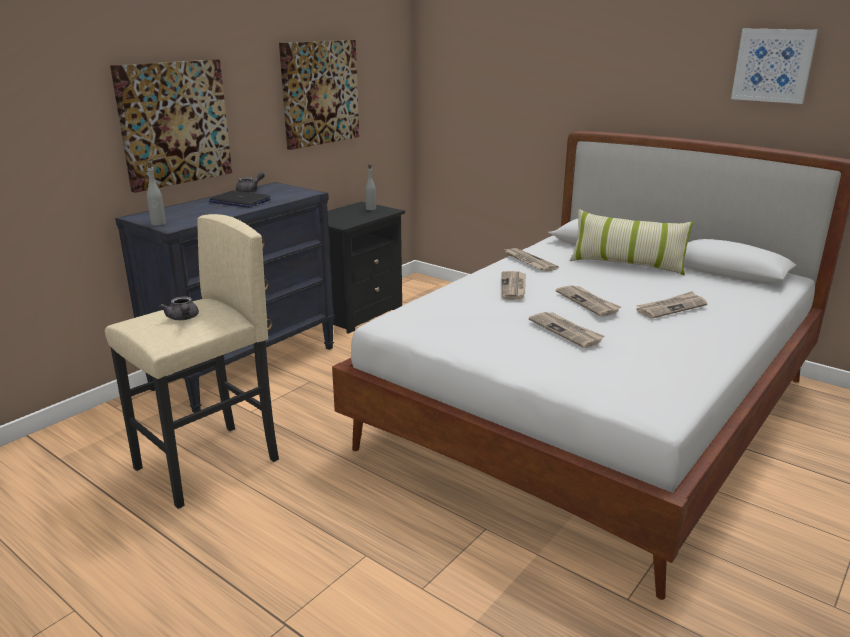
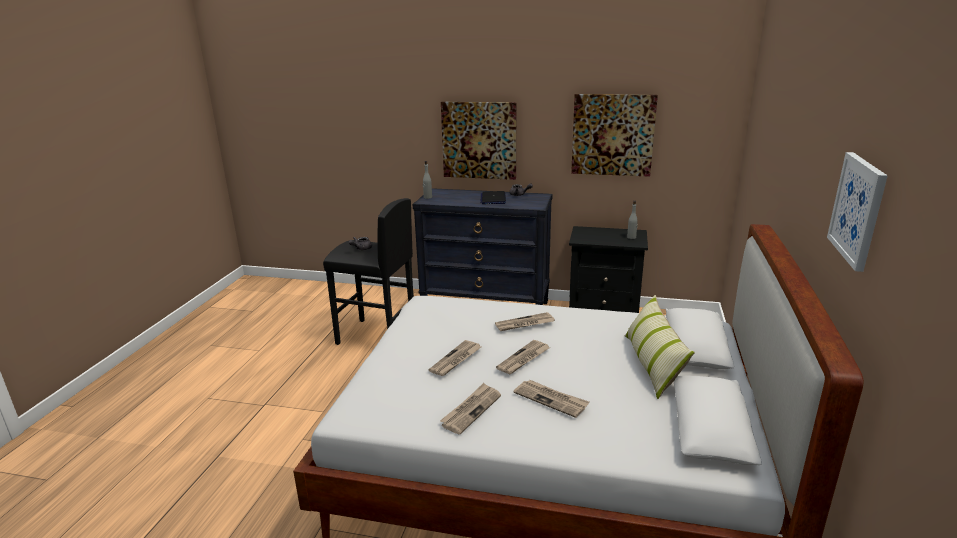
camera: 65 degrees right, 0 degrees up
(208, 465) = (377, 337): beige stool -> black stool
(528, 261) = (598, 319): newspaper -> newspaper (471, 410)

